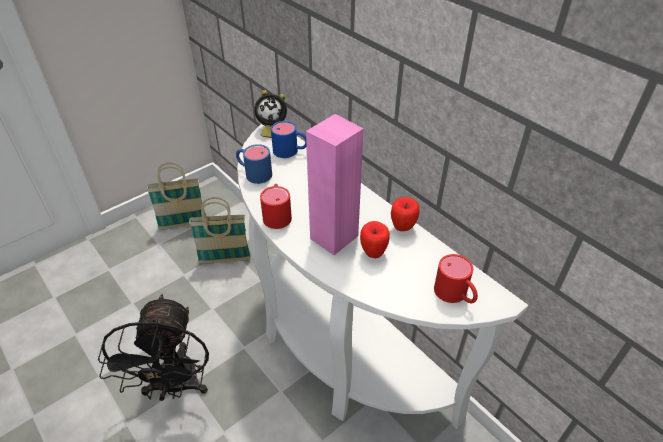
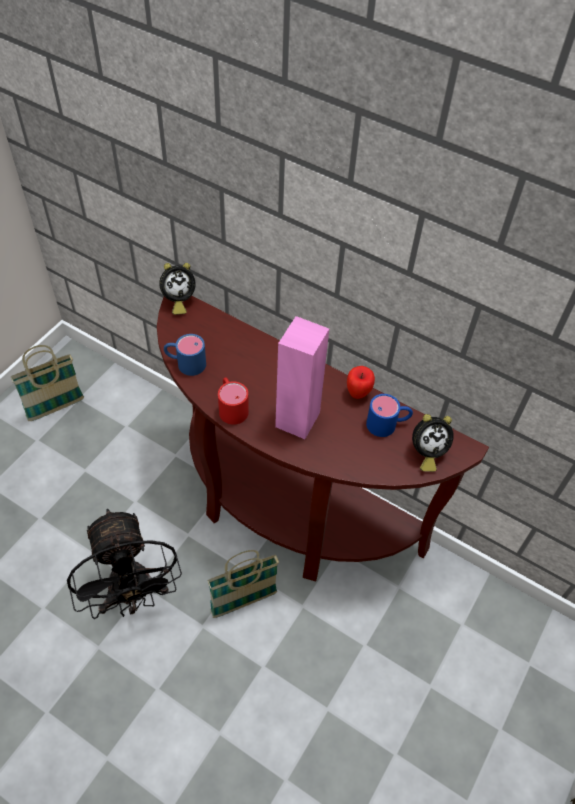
camera: 20 degrees left, 10 degrees up
(225, 259) = (125, 440): basket -> basket (244, 602)
(291, 151) = (212, 327): blue mug -> blue mug (388, 424)
(337, 348) = (285, 509): white console table -> brown console table
(373, 253) = (340, 428): apple -> none
(455, 295) = (426, 453): red mug -> alarm clock

